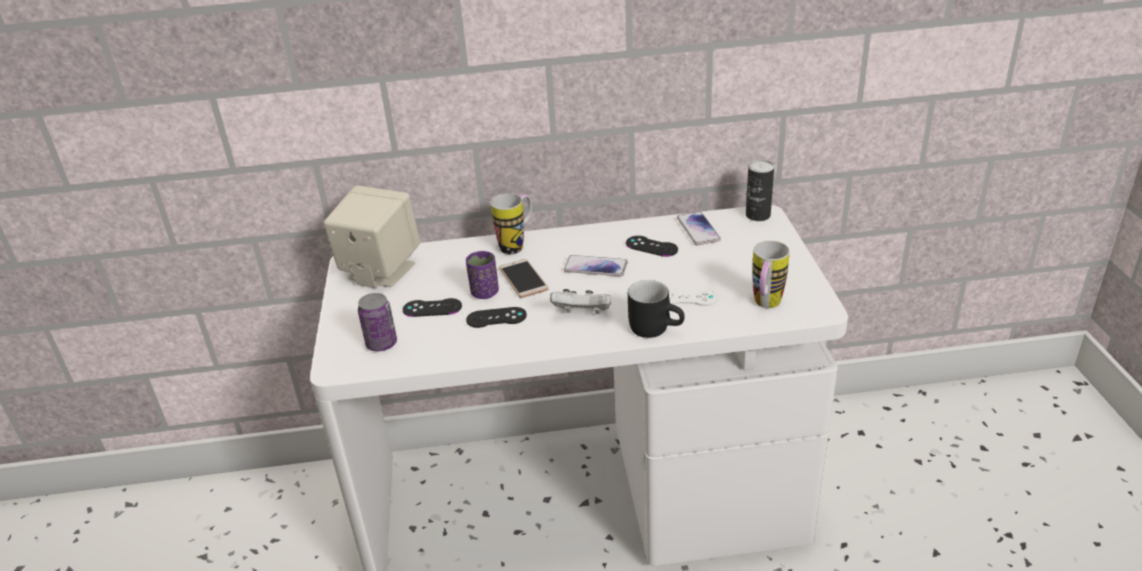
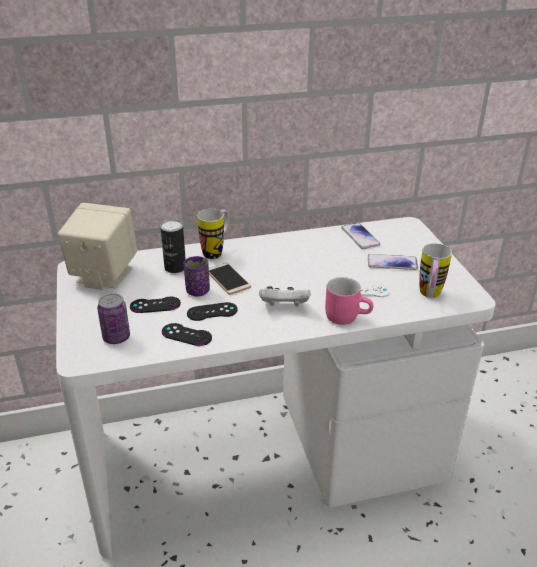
camera: 10 degrees left, 0 degrees up
(596, 267) = (285, 268): phone -> phone (392, 263)
(651, 246) = (326, 251): black game controller -> black game controller (186, 335)
(656, 327) = (347, 316): black mug -> pink mug
(758, 215) = (403, 225): can -> can (175, 267)

